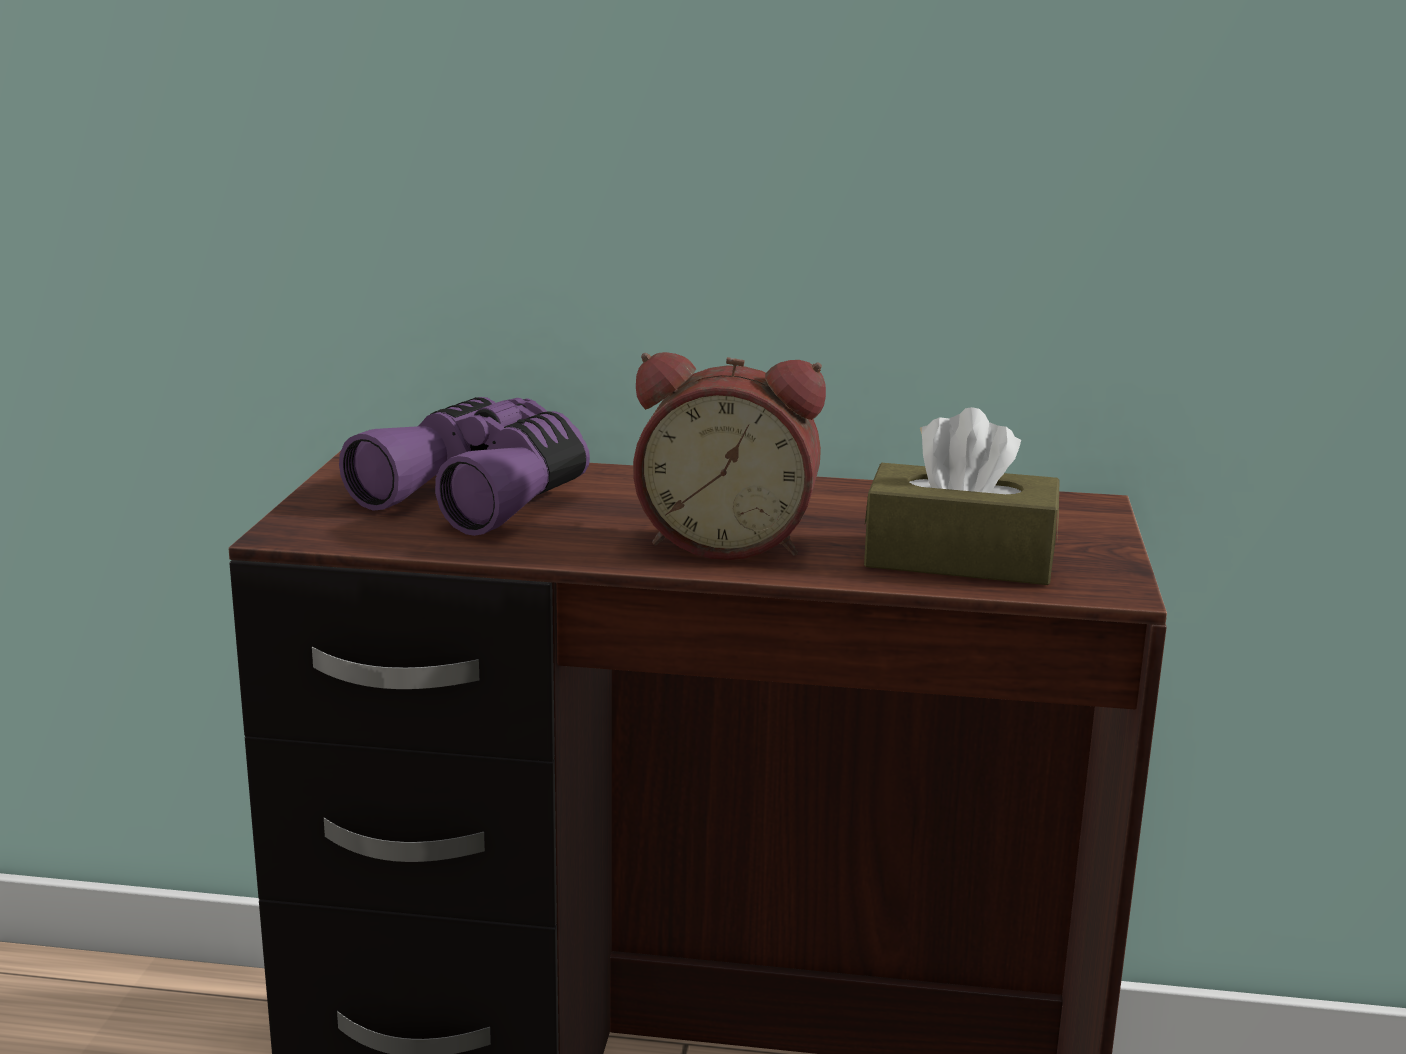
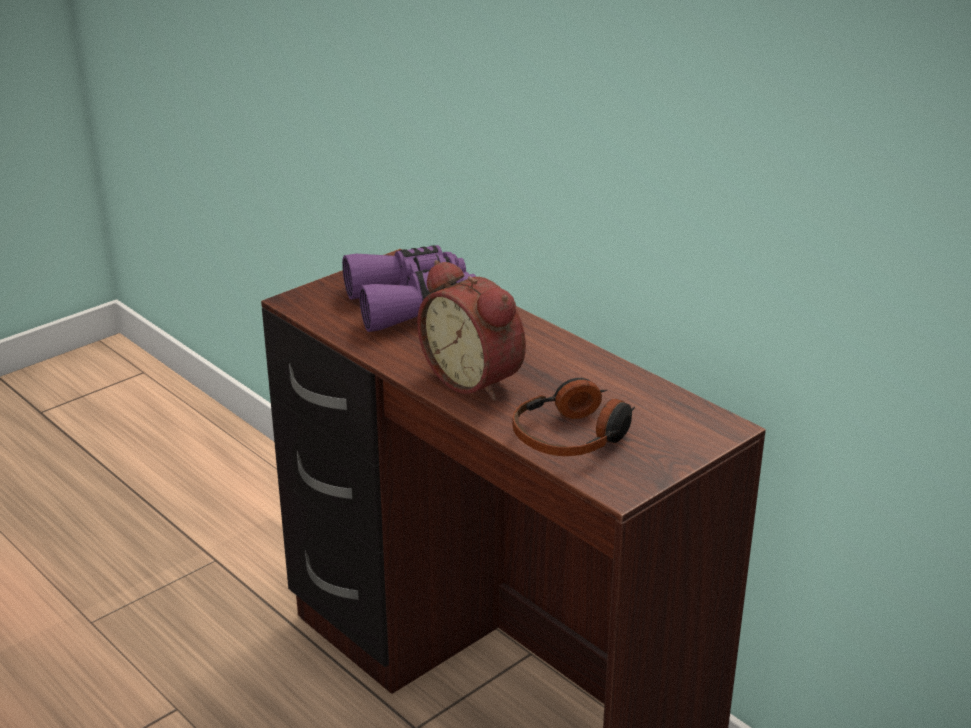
camera: 40 degrees right, 10 degrees up
(959, 559) = (573, 436): brown tissue box -> headphones

